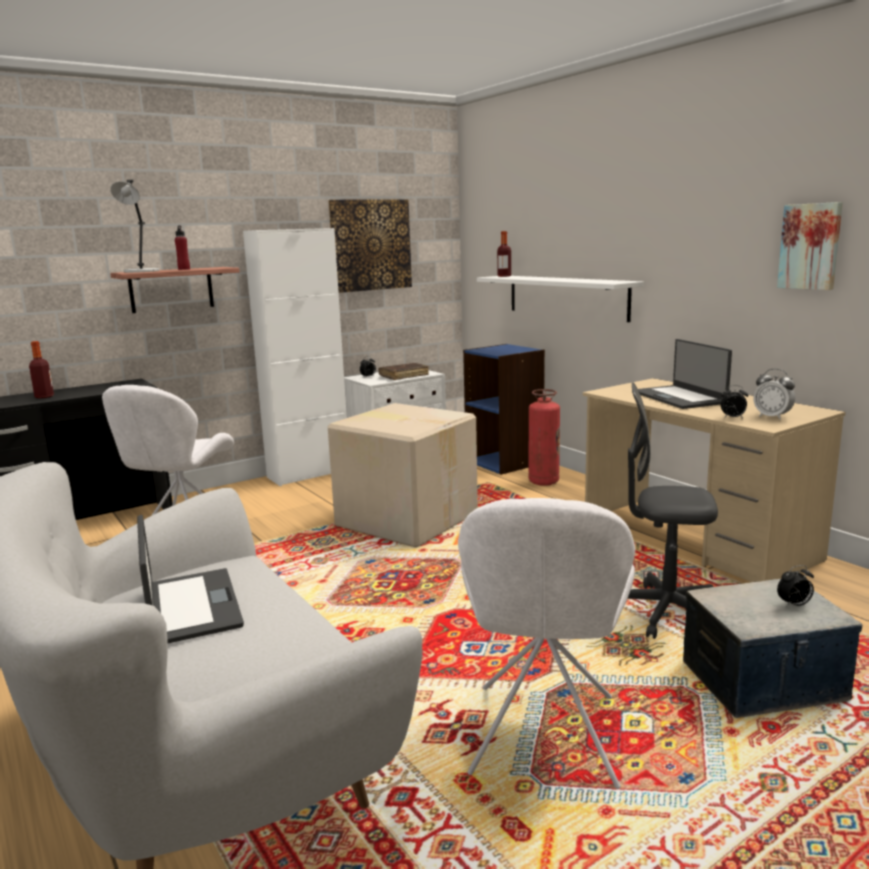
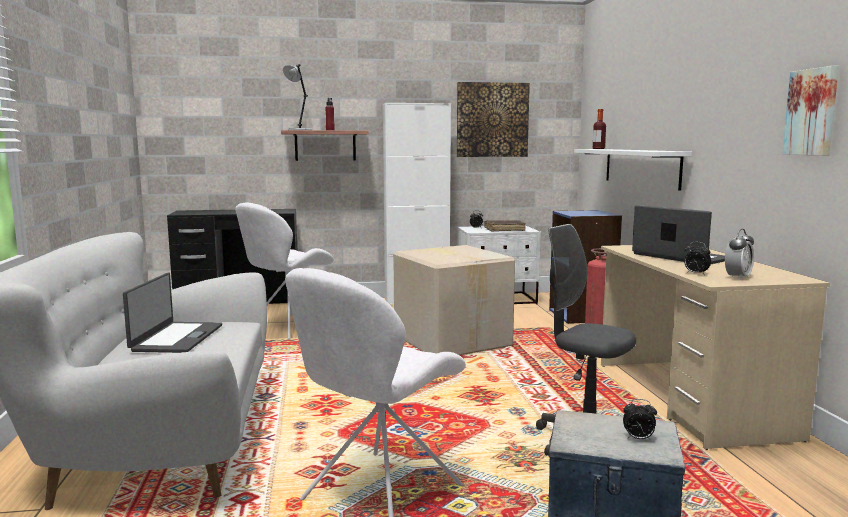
camera: 25 degrees right, 5 degrees down
(44, 396) = (222, 212): bottle -> none
(679, 398) = (680, 257): laptop -> laptop turned 135 degrees clockwise
(772, 417) = (737, 277): alarm clock -> alarm clock turned 120 degrees counterclockwise

